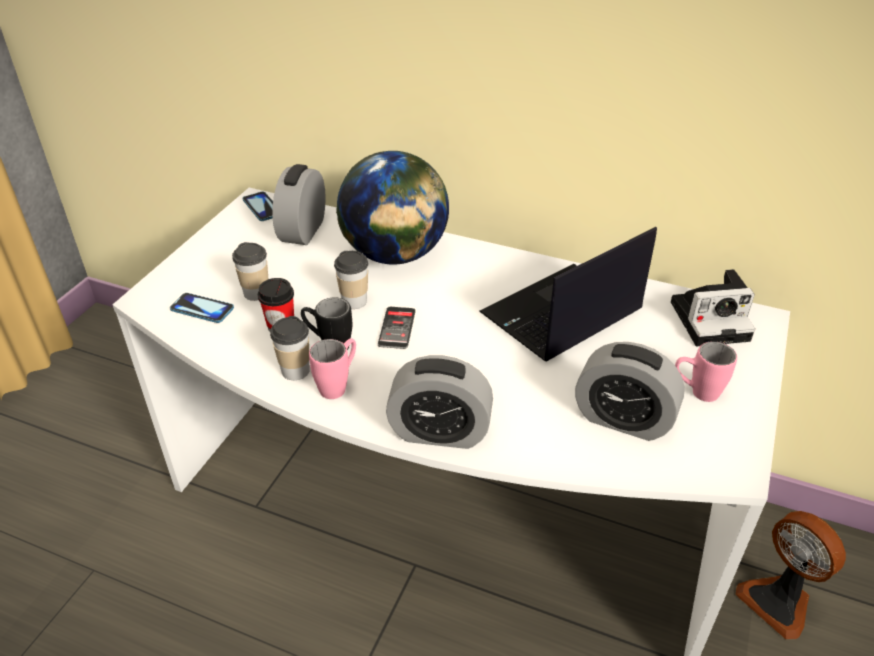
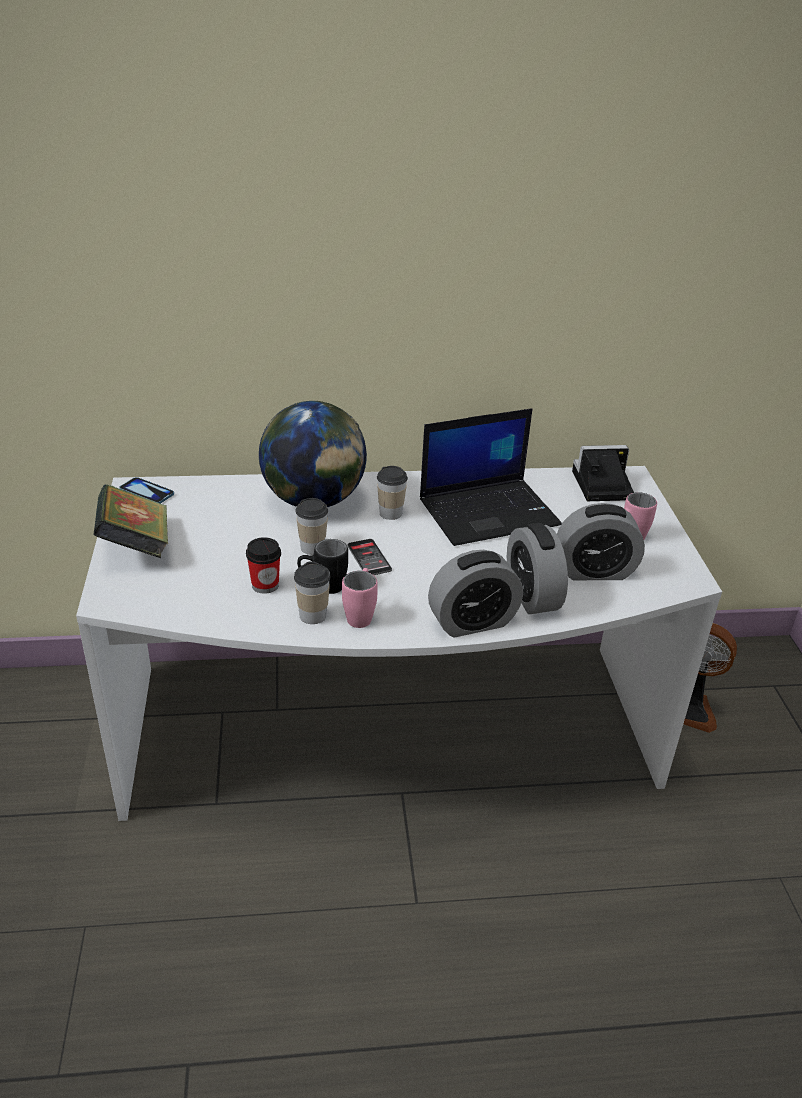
camera: 30 degrees left, 5 degrees down
(202, 309) = (175, 593): phone -> none
(210, 255) = (136, 546): none -> book
(256, 293) = (215, 565): cup -> cup (390, 513)
(303, 231) = (208, 502): alarm clock -> alarm clock (532, 596)
(560, 314) = (489, 511): laptop -> laptop turned 135 degrees counterclockwise
(712, 320) = (599, 486): camera -> camera turned 150 degrees counterclockwise

